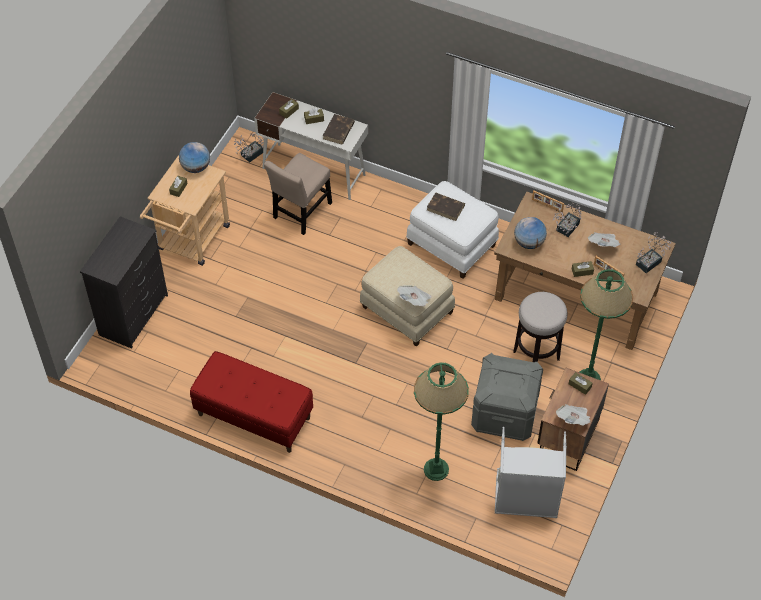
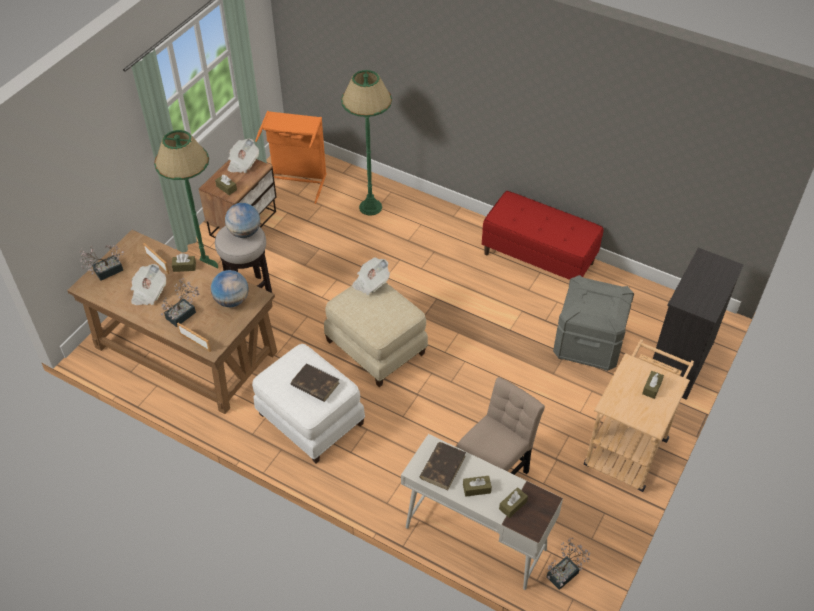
camera: 175 degrees left, 5 degrees down
(195, 167) = (634, 416): globe -> globe (245, 232)
(504, 414) = (297, 245): grey storage box -> grey storage box (588, 344)
(526, 501) = (297, 181): grey laundry basket -> orange laundry basket

